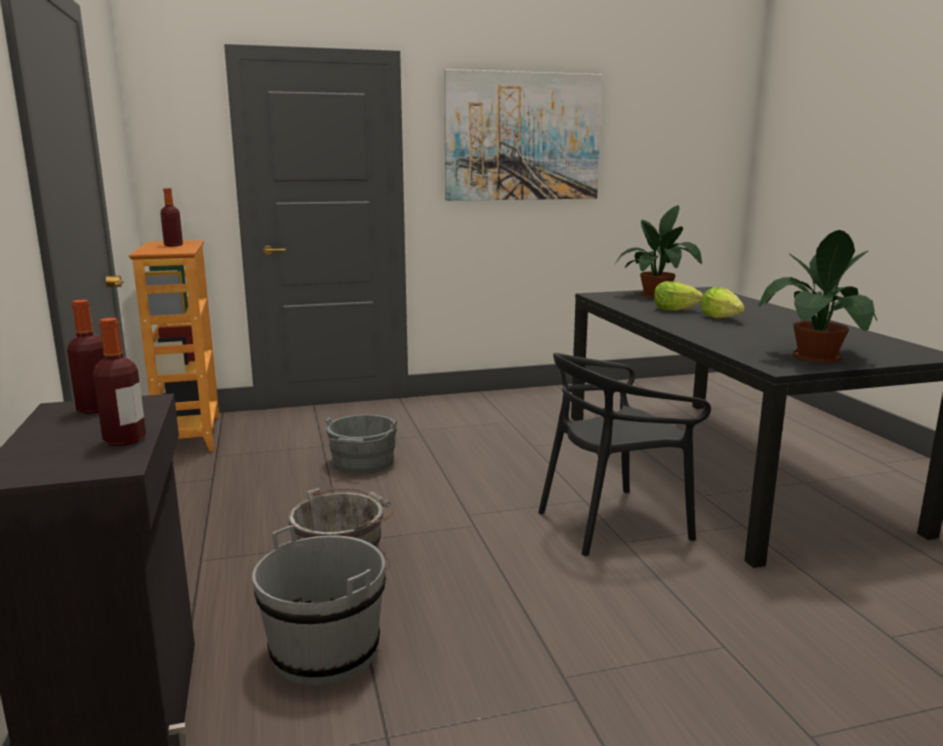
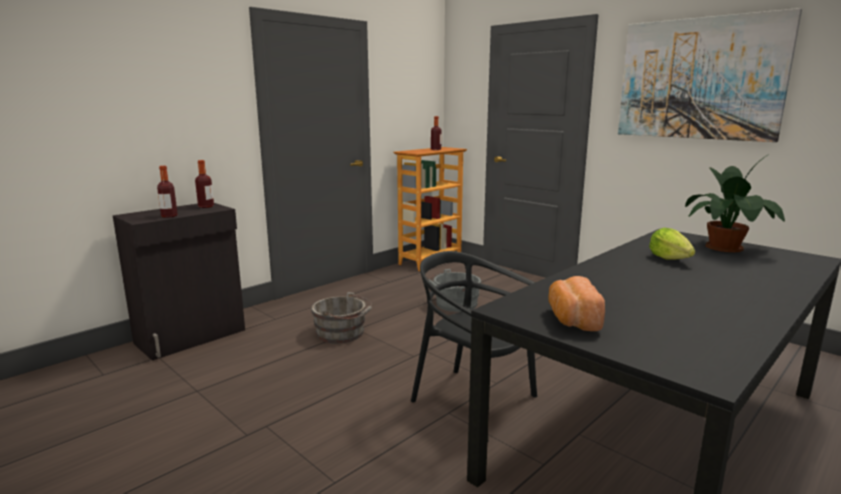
camera: 60 degrees right, 0 degrees up
(325, 651) = (254, 357): grey bucket -> none
(720, 318) = (673, 275): lettuce -> none
(814, 357) = (571, 319): potted plant -> bread

